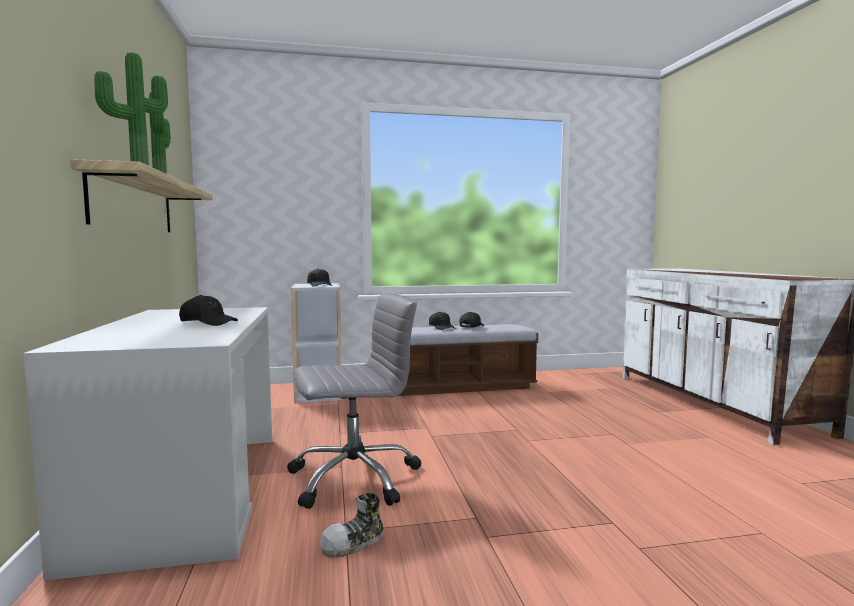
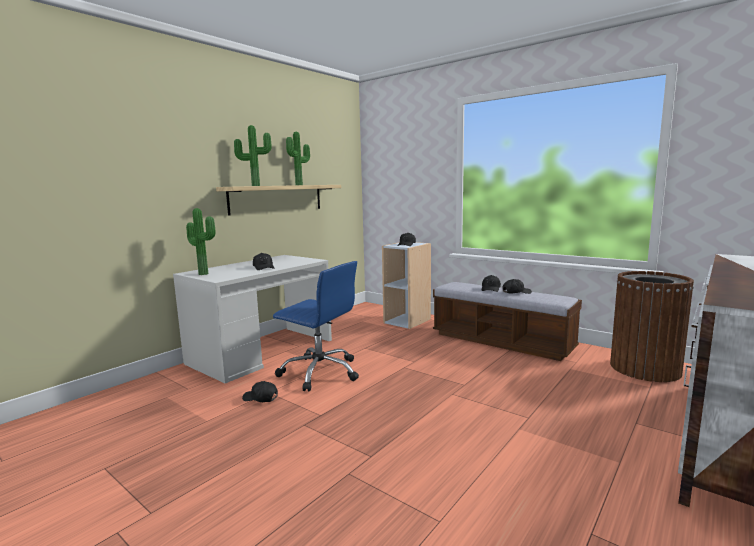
camera: 50 degrees right, 5 degrees up
(123, 341) = (205, 273): none -> potted plant
(353, 543) = (260, 398): shoe -> black cap
(354, 478) = (320, 372): grey office chair -> blue office chair
(581, 378) = (645, 368): none -> brown trash can

